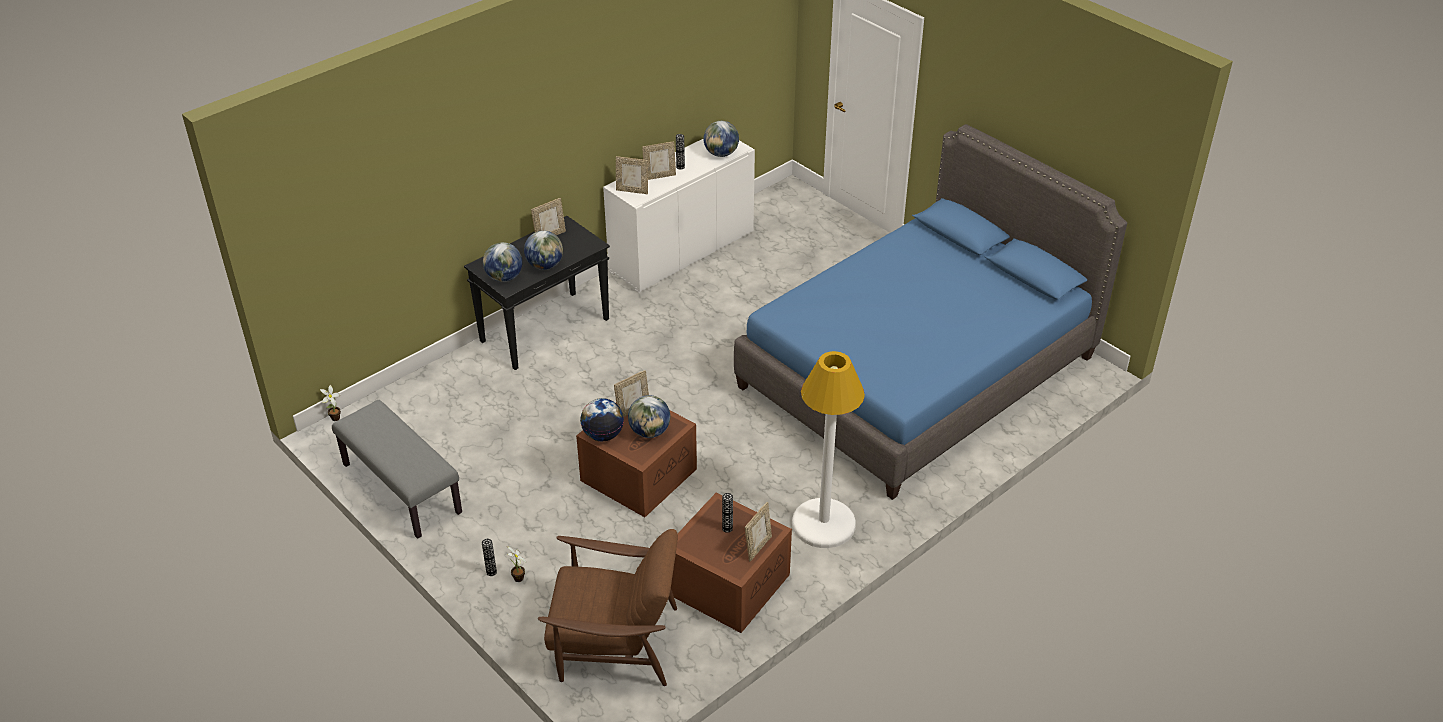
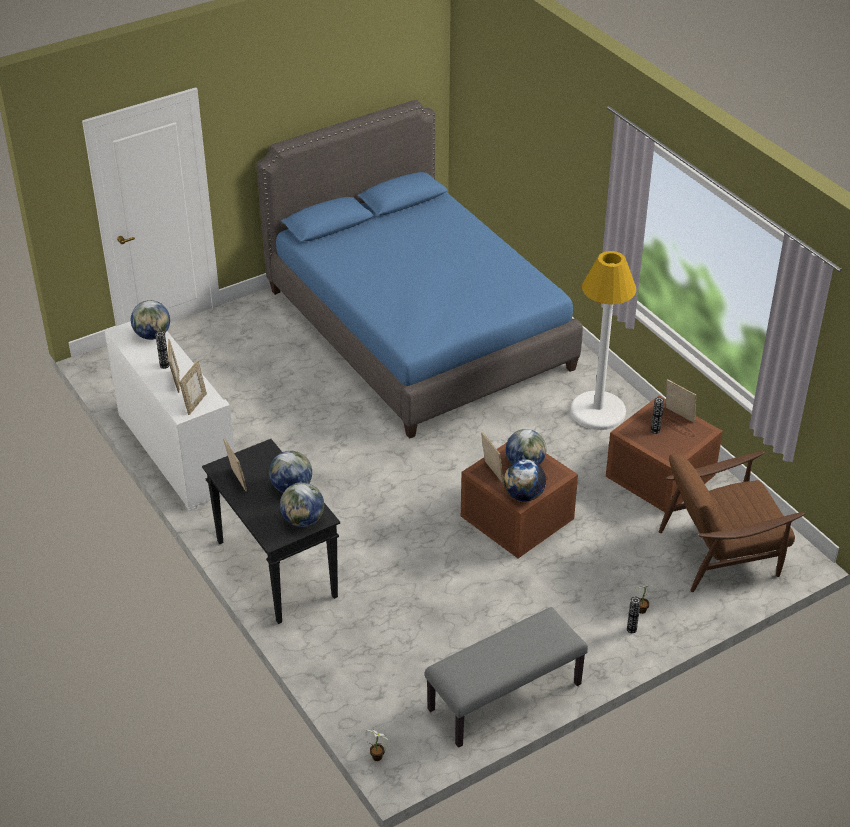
camera: 80 degrees left, 0 degrees up
(614, 642) = (721, 551): brown armchair -> brown armchair turned 120 degrees counterclockwise

